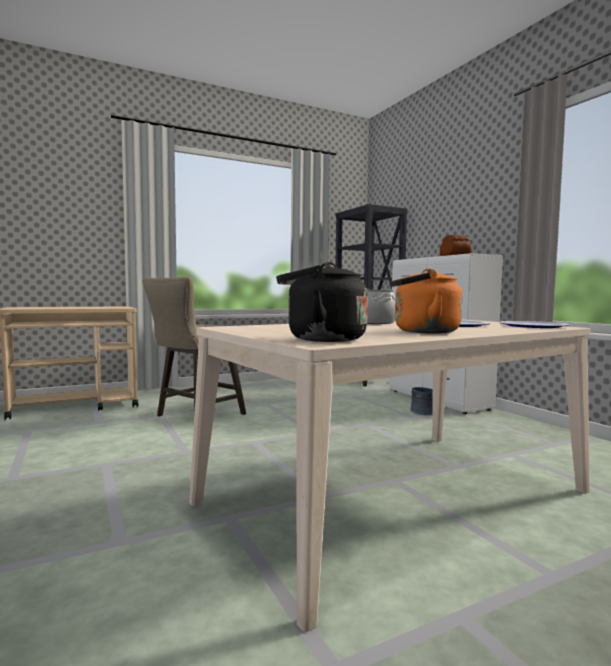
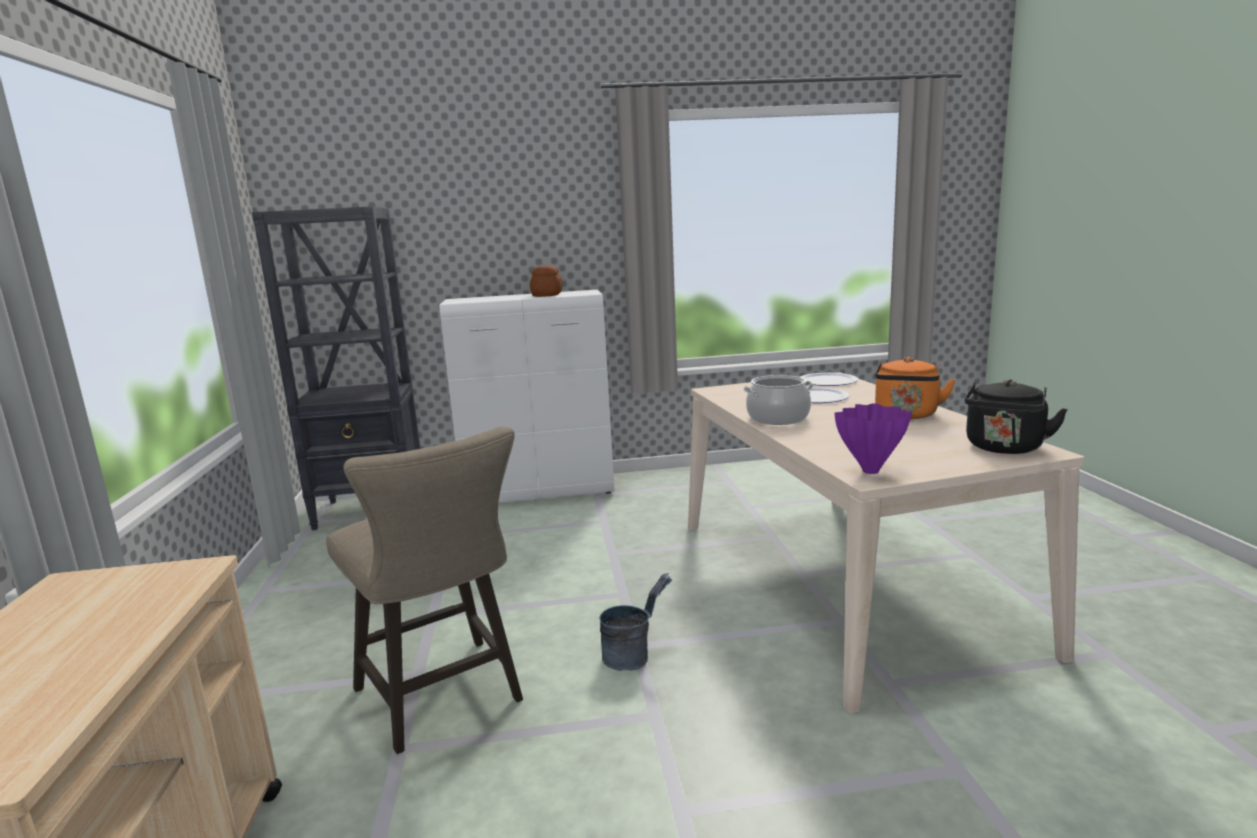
camera: 70 degrees left, 10 degrees up
(239, 327) = (872, 471): none -> purple vase
(426, 413) = (591, 511): grey bucket -> grey bucket (633, 656)

